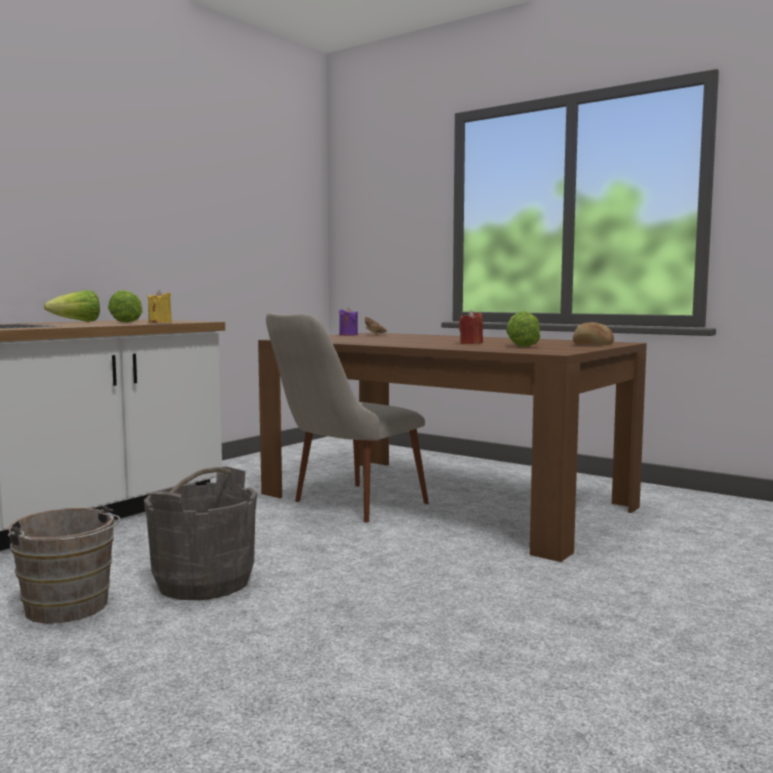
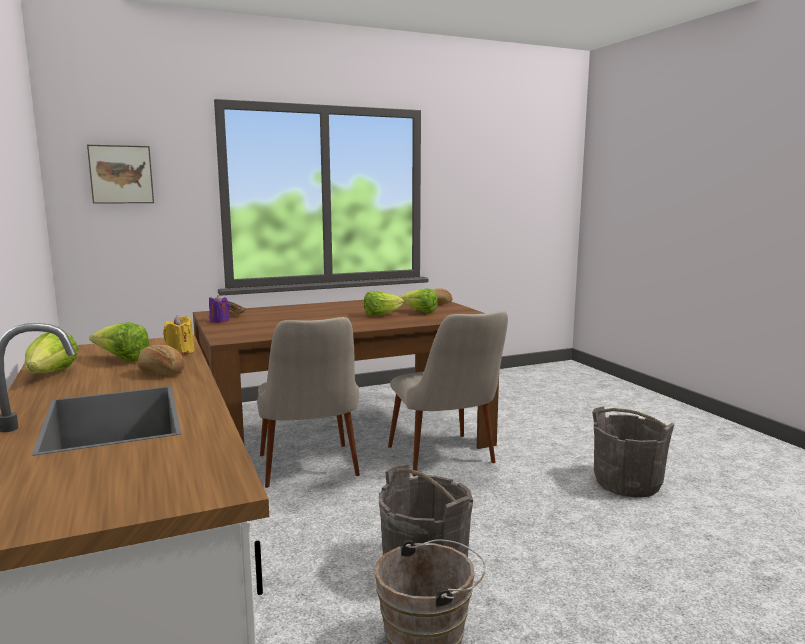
camera: 60 degrees left, 5 degrees up
(95, 324) = (161, 373): none -> bread
(377, 203) = (121, 174): none -> picture
(463, 548) = (448, 462): none -> beige chair
(471, 343) = (381, 315): red candle -> lettuce
(585, 663) = (627, 483): none -> grey bucket

